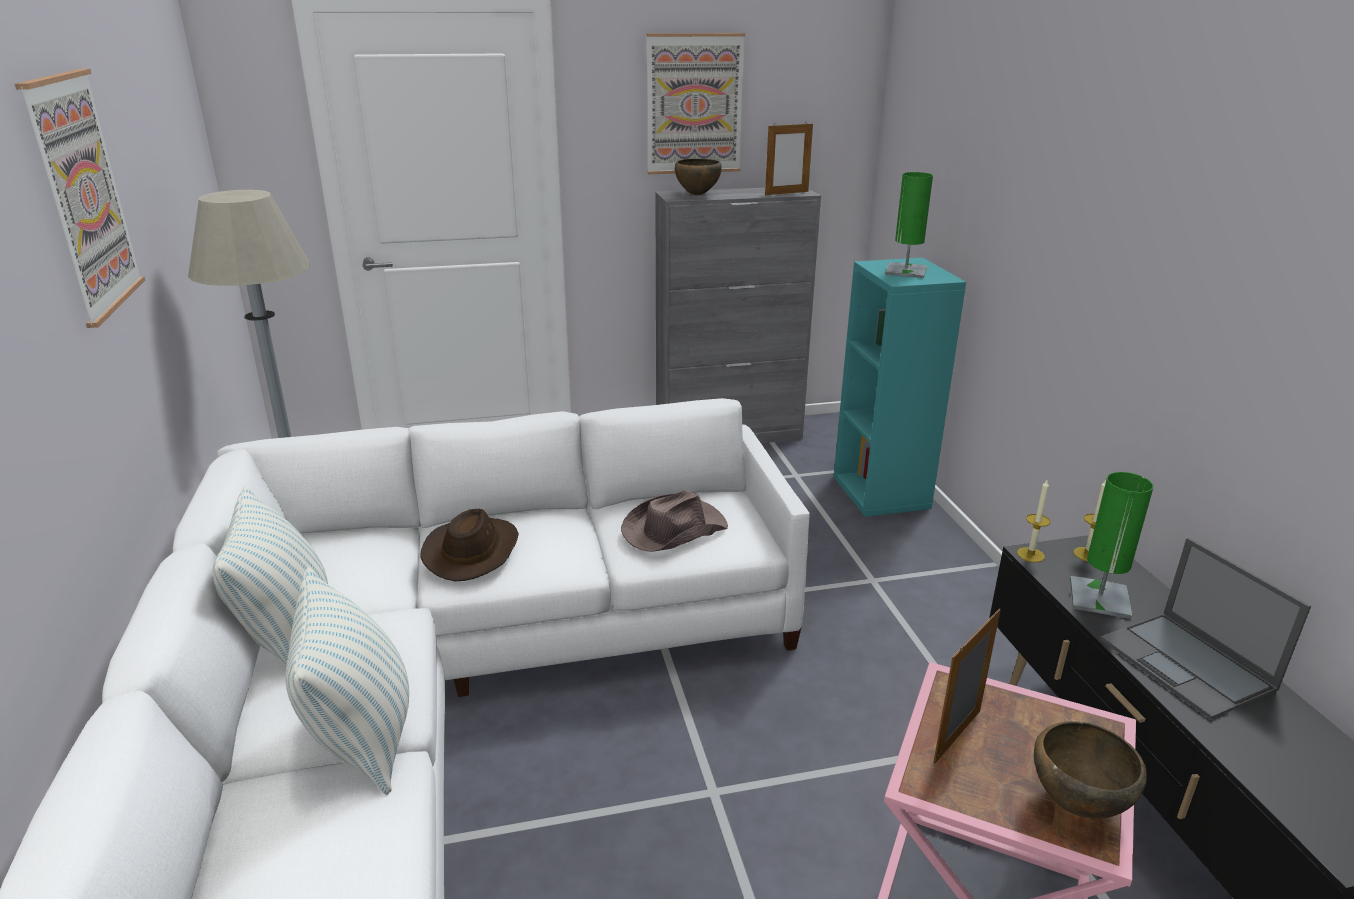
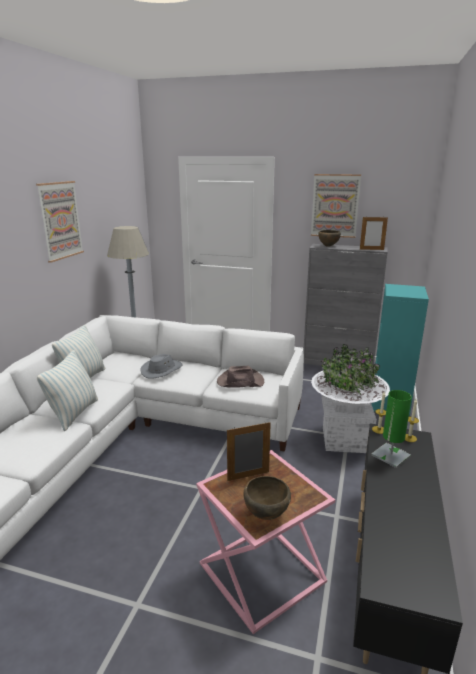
camera: 30 degrees right, 5 degrees down
(472, 551) = (162, 370): brown hat -> grey hat
(874, 588) = (344, 440): none -> white planter
(906, 271) = (404, 290): green table lamp -> none
(1188, 665) = (400, 494): laptop -> none

